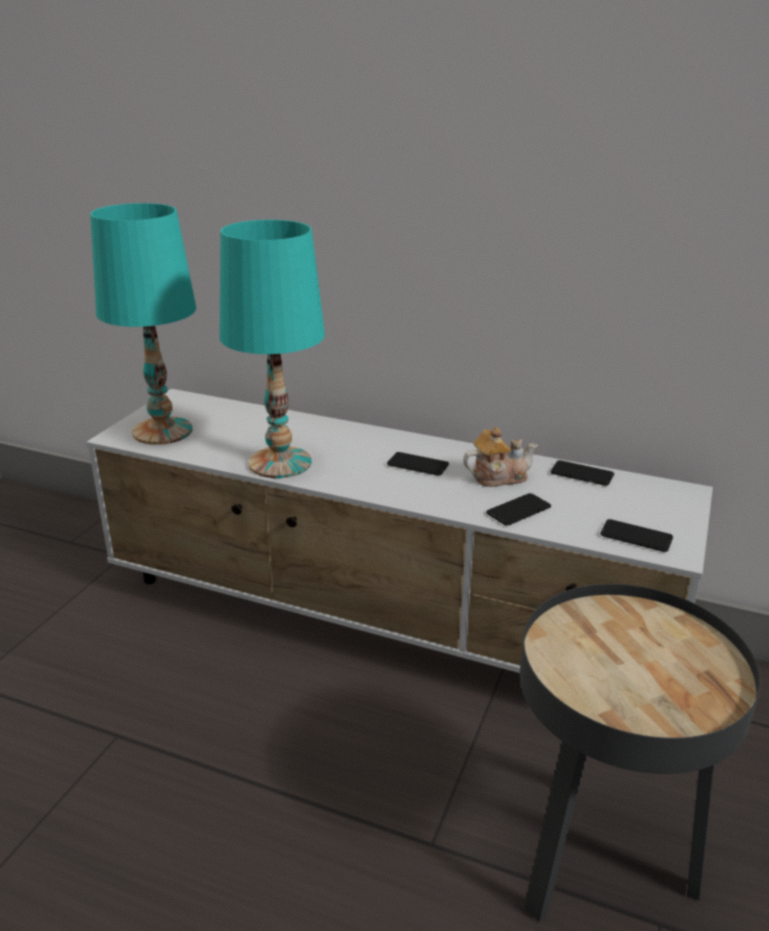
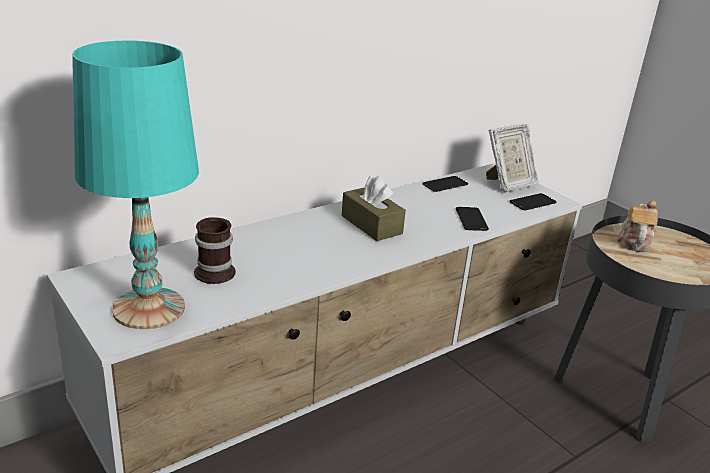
camera: 60 degrees left, 0 degrees up
(243, 432) = (216, 270): none -> mug
(280, 463) = (300, 273): turquoise table lamp -> none
(418, 465) = (371, 224): phone -> brown tissue box
(498, 477) = (421, 208): teapot -> teapot (633, 241)
(661, 509) = (508, 184): none -> picture frame

